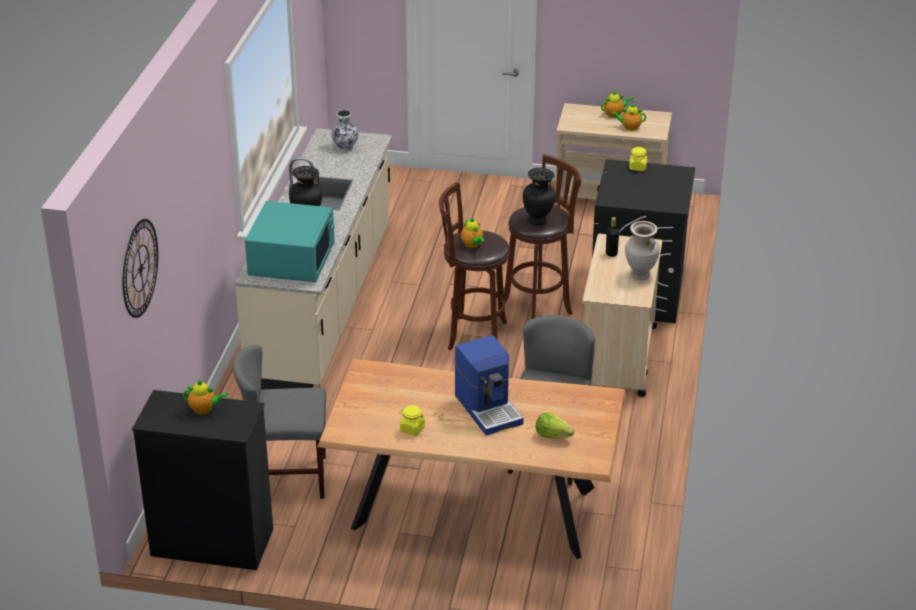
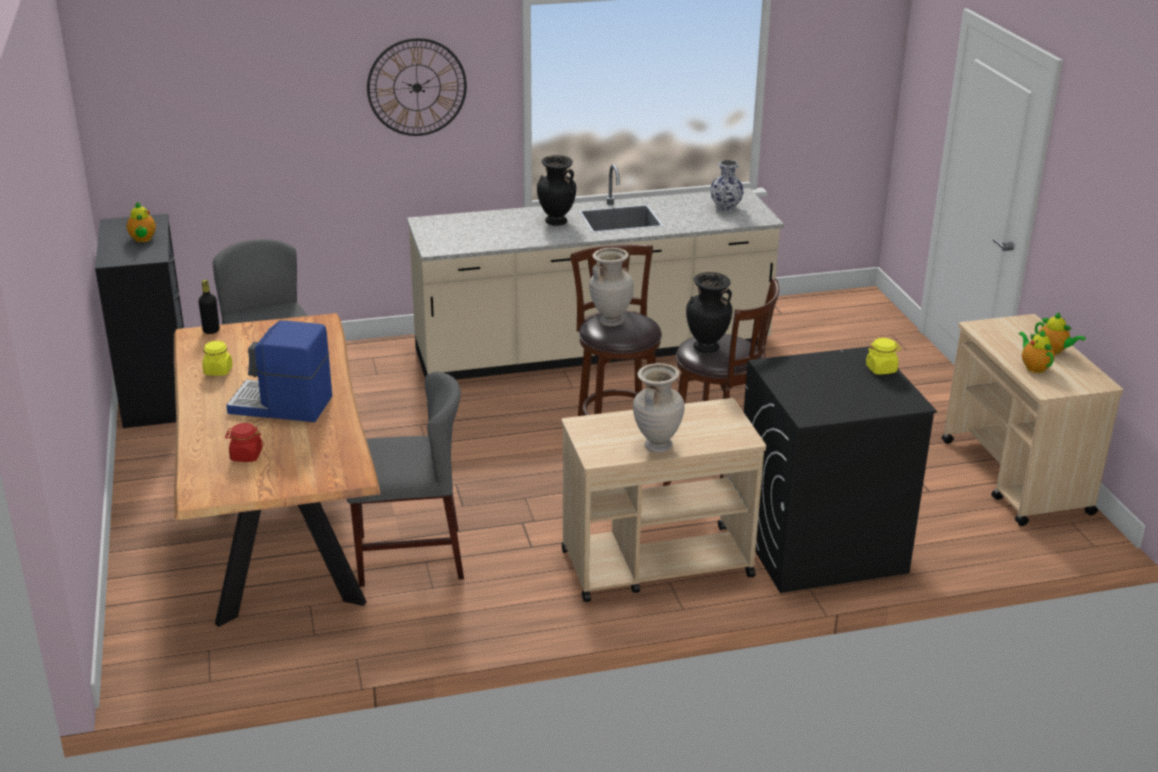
camera: 65 degrees right, 5 degrees down
(140, 268) = (201, 90): wall clock -> wall clock (417, 87)
(292, 259) = (472, 232): turquoise microwave -> none
(472, 245) = (610, 321): teapot -> beige vase
(489, 409) = (281, 406): coffee machine -> coffee machine turned 60 degrees clockwise
(552, 435) = (246, 456): lettuce -> red jar
(611, 253) = (691, 416): black bottle -> black bottle (211, 331)

